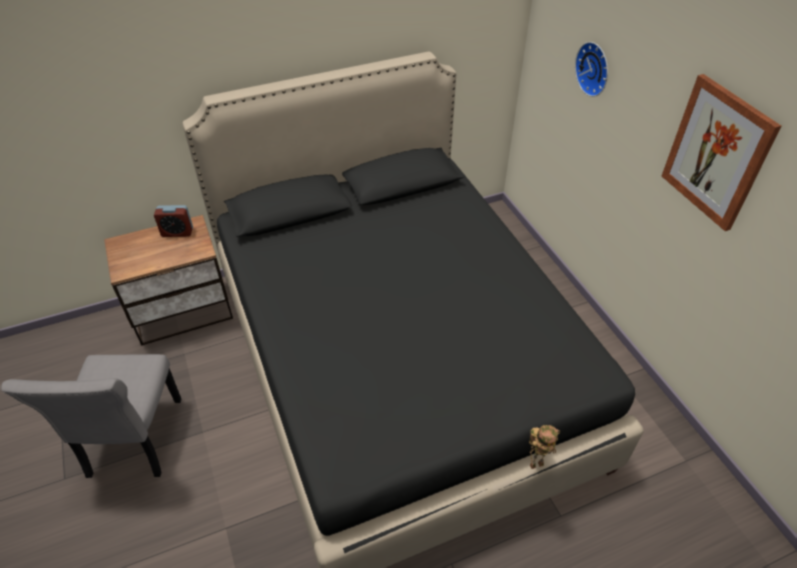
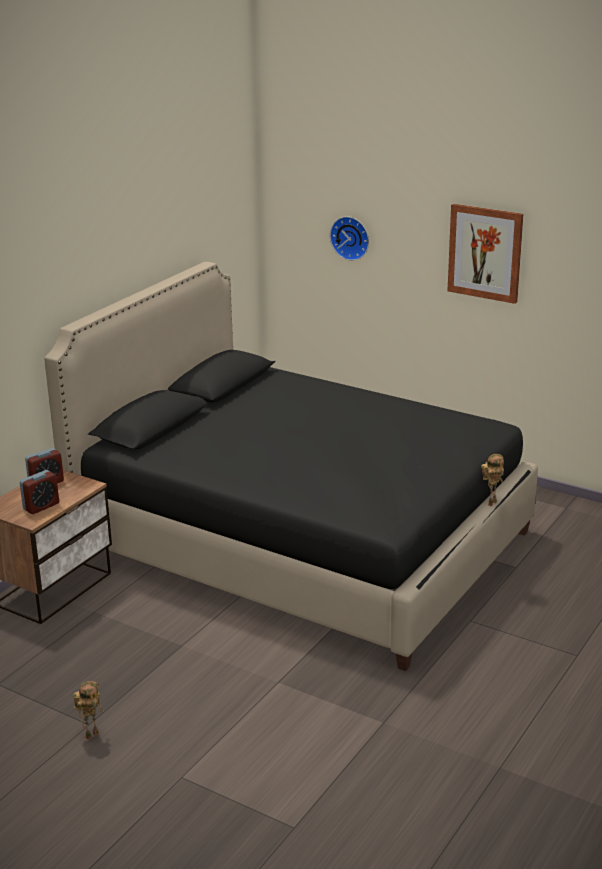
camera: 35 degrees left, 20 degrees down
(55, 491) = (92, 734): none -> toy robot
(133, 441) = (123, 677): grey chair -> none
(145, 258) = (41, 506): none -> alarm clock

